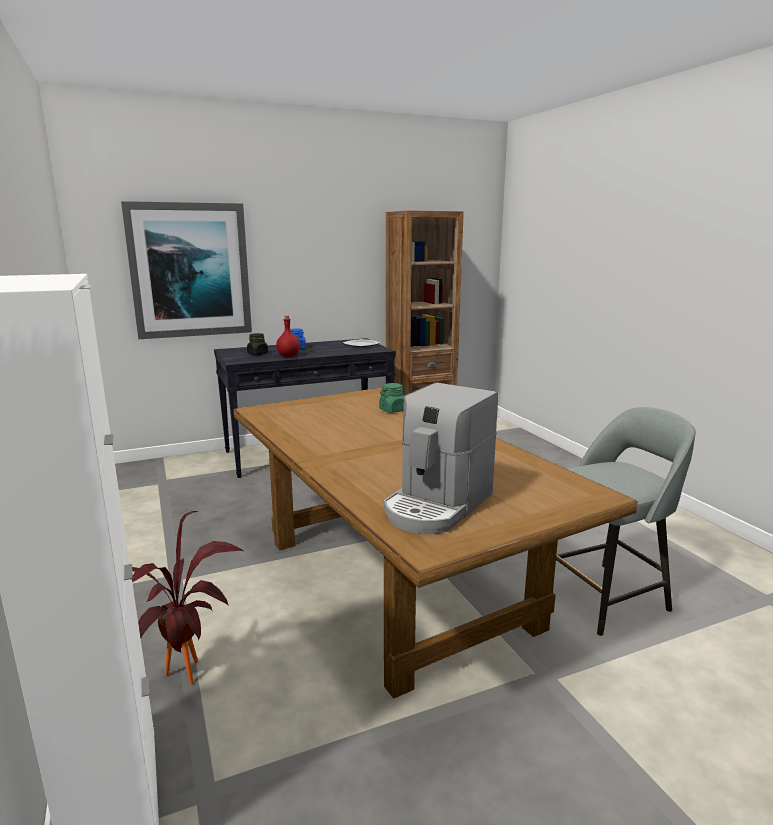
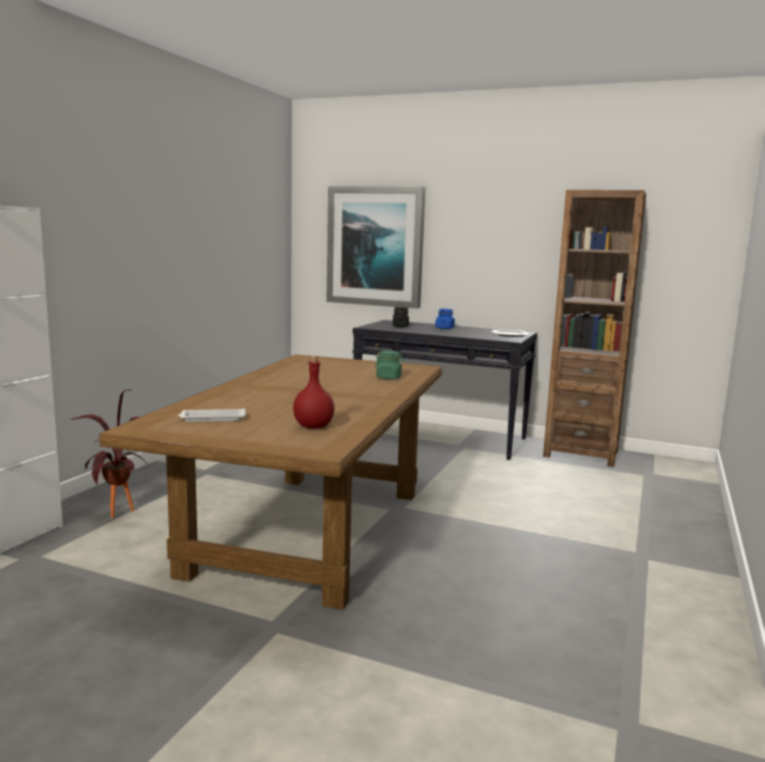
camera: 45 degrees right, 5 degrees down
(288, 356) = (416, 331): red bottle -> red bottle (312, 426)
(437, 506) = (212, 419): coffee machine -> white tray
(606, 596) = (447, 622): grey stool -> none

